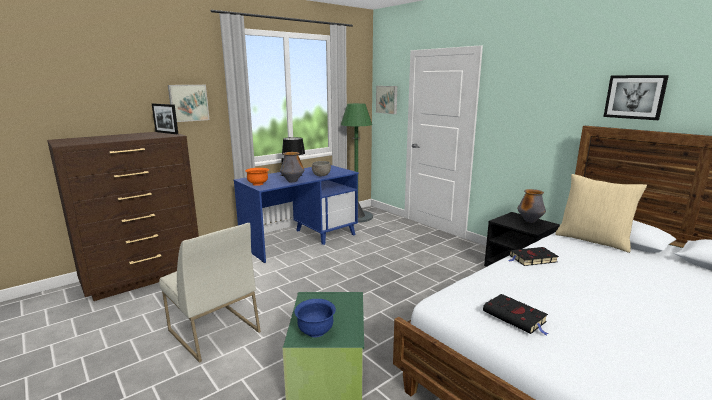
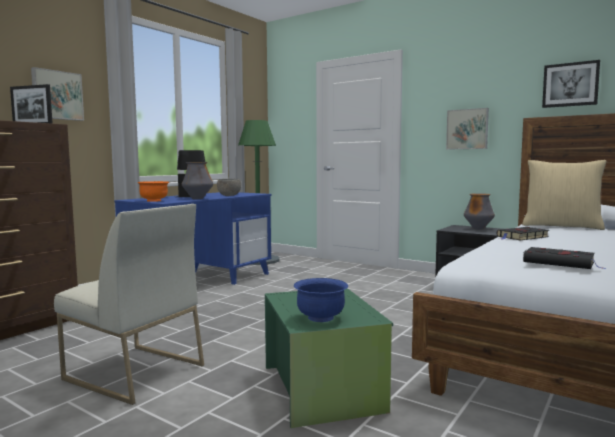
camera: 15 degrees left, 10 degrees down
(387, 99) = (288, 120): picture -> picture (467, 129)

